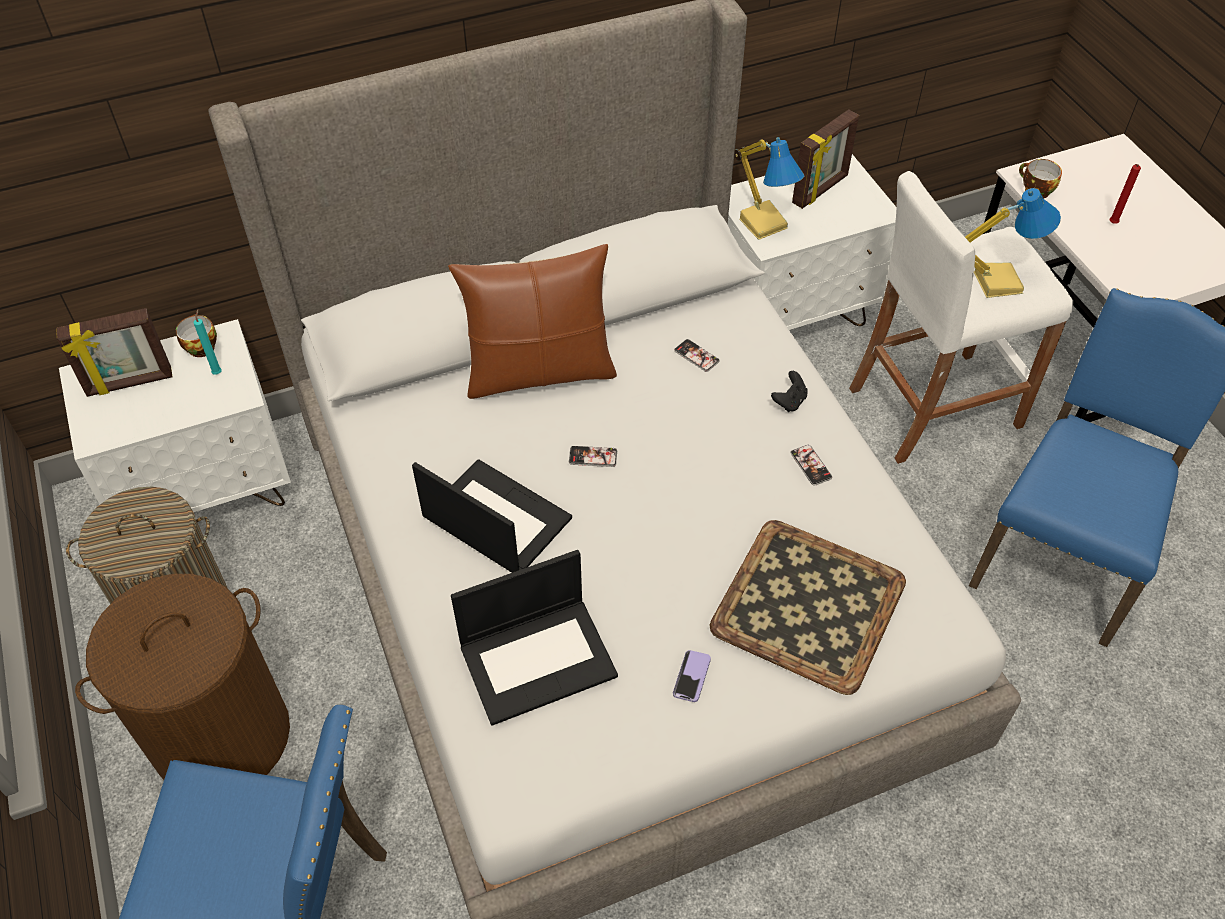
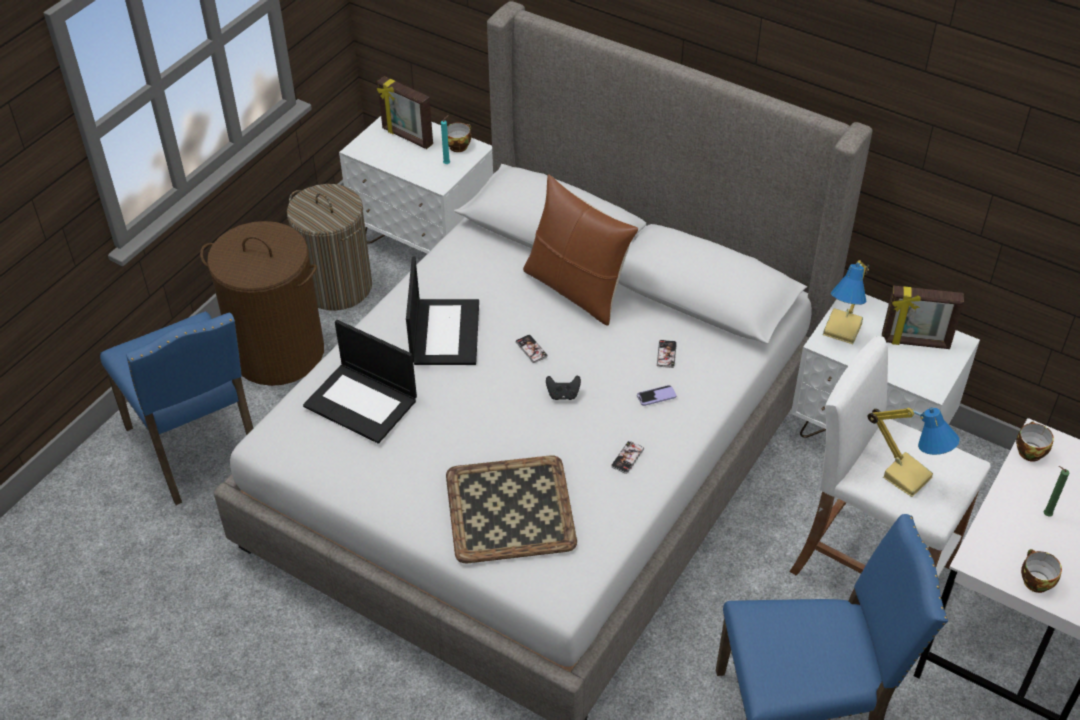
camera: 55 degrees right, 5 degrees down
(691, 677) = (409, 479): phone -> phone (656, 396)
(789, 401) = (674, 420): black game controller -> black game controller (563, 395)
(1112, 224) = (1045, 514): red candle -> green candle
(1179, 273) = (1034, 580): none -> cup

